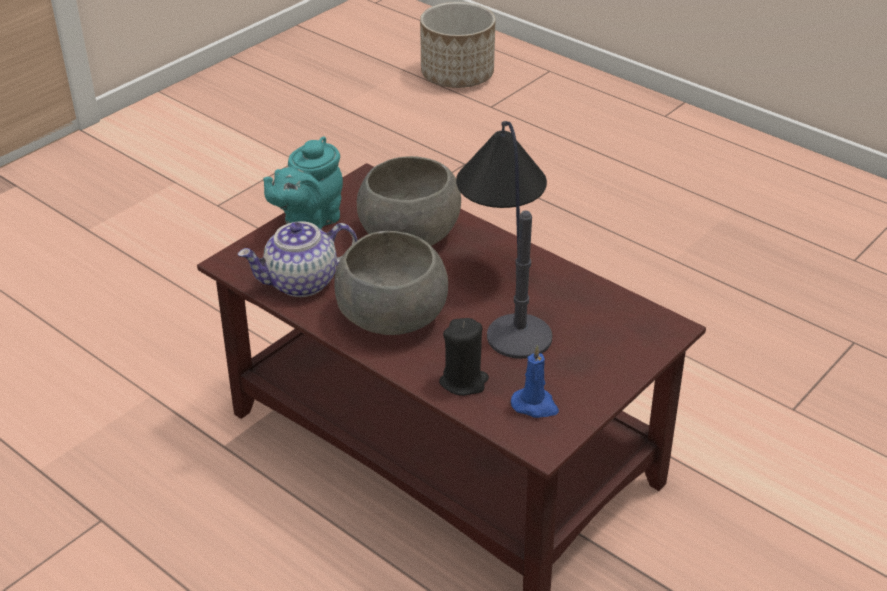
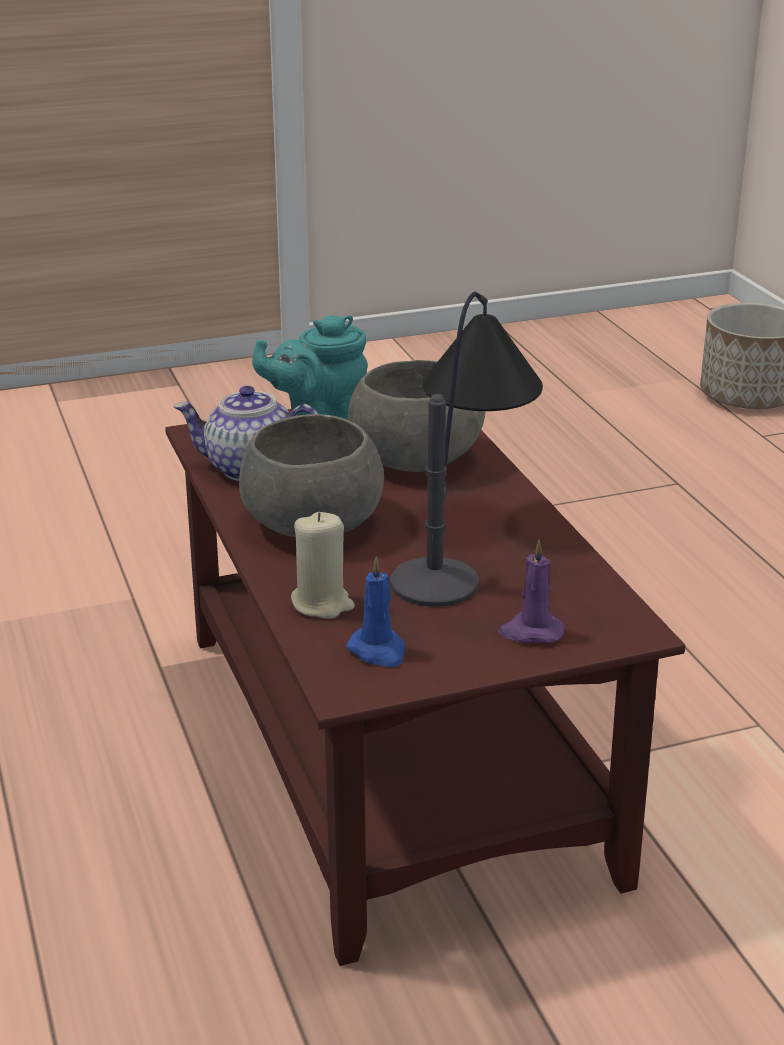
camera: 30 degrees right, 10 degrees down
(464, 381) = (322, 603): black candle -> beige candle
(612, 353) = (531, 632): none -> purple candle

